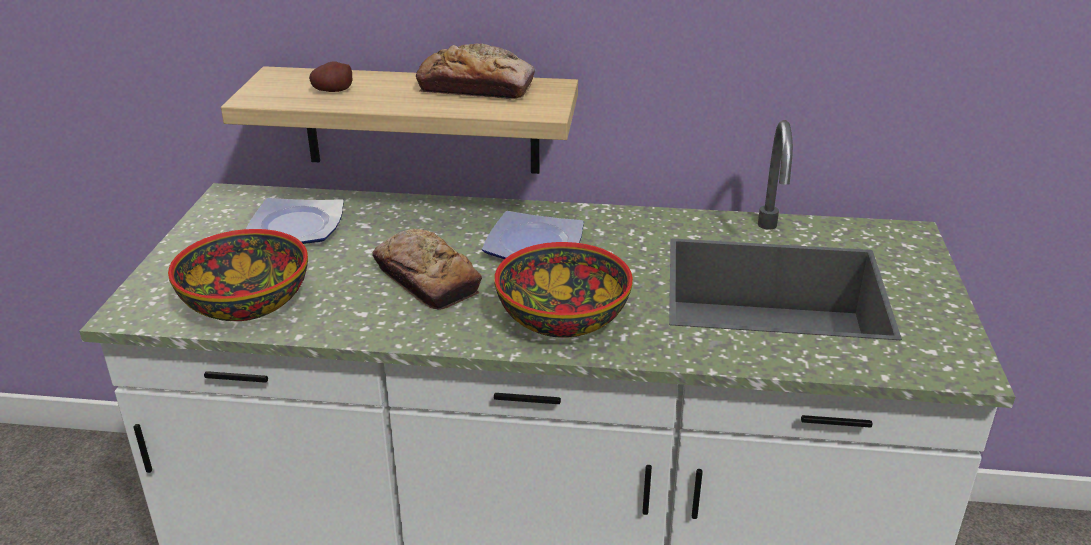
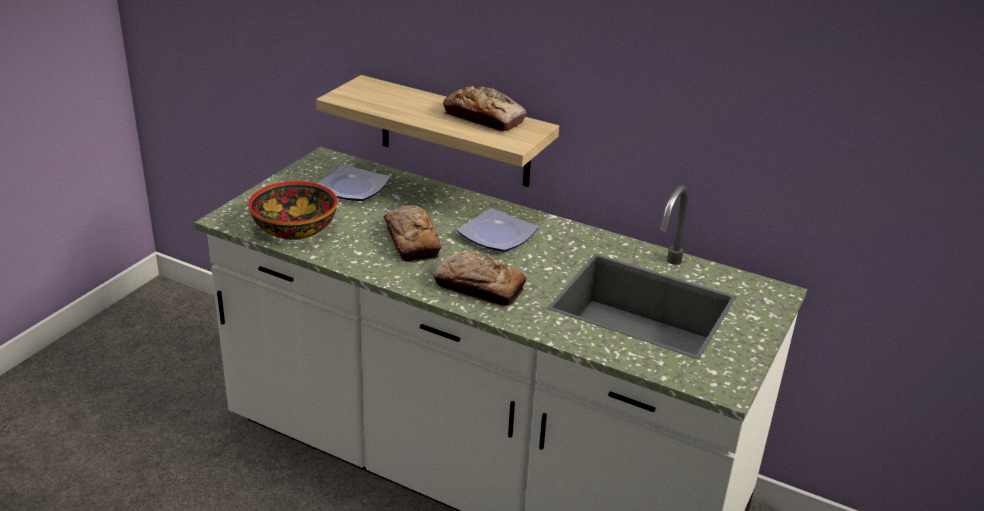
camera: 20 degrees right, 0 degrees up
(332, 90) = (390, 101): potato -> none
(562, 319) = (479, 287): bowl -> bread

